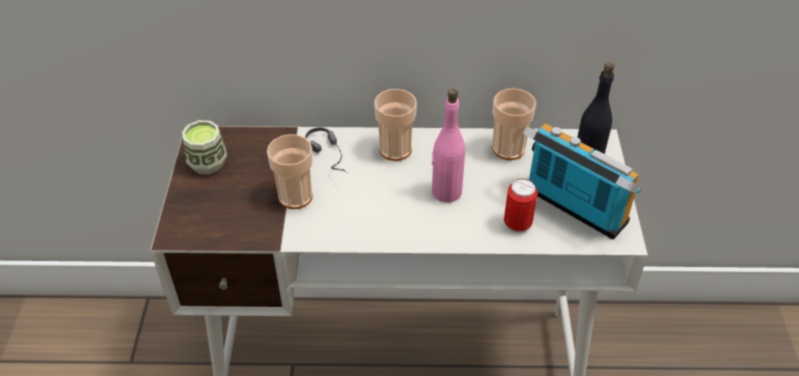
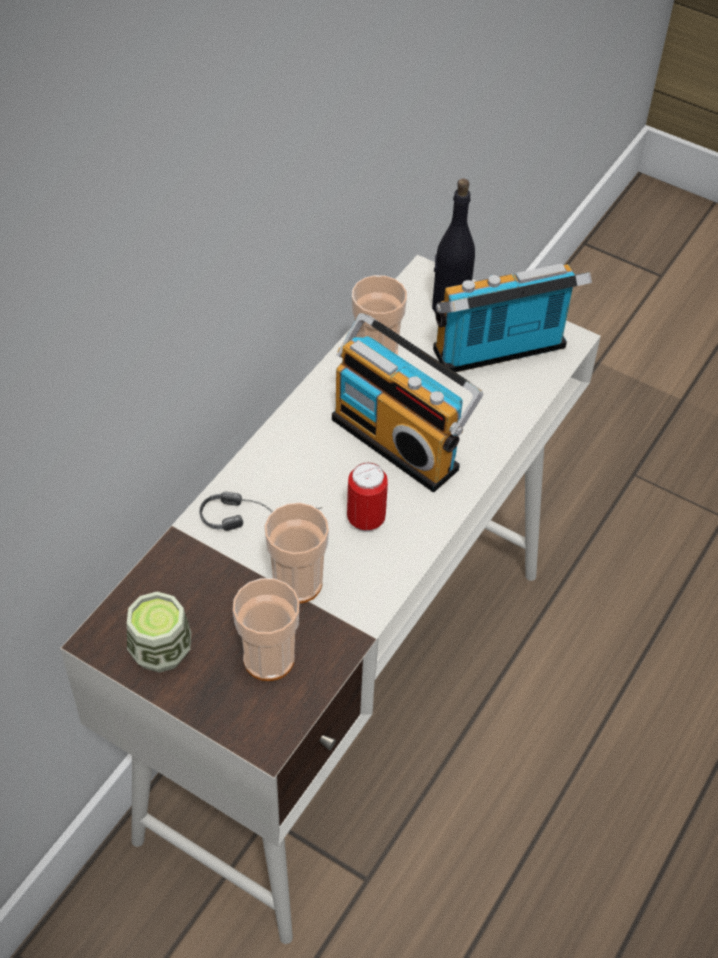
camera: 60 degrees left, 5 degrees up
(395, 149) = (295, 450): cup -> cup (269, 659)
(446, 192) = (399, 440): pink bottle -> radio
(517, 224) = (491, 407): can -> can (366, 519)

